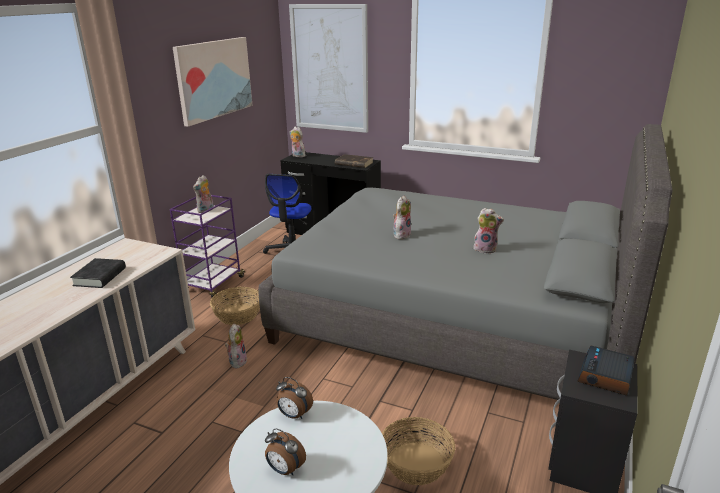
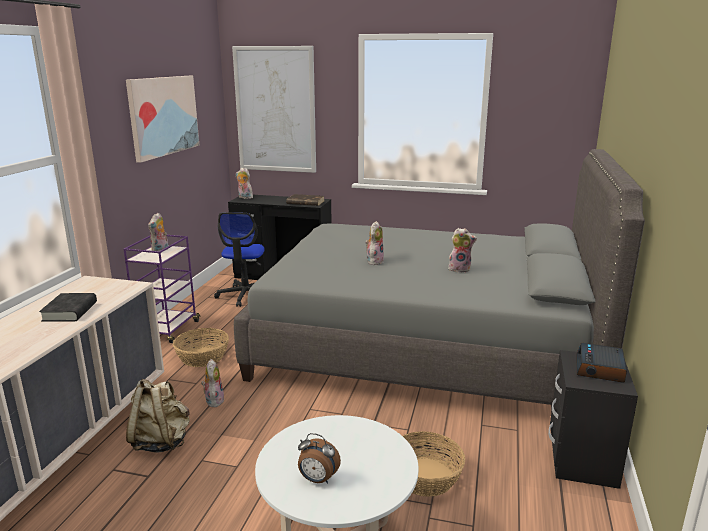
camera: 10 degrees left, 5 degrees down
(181, 399) = (161, 441): none -> beige backpack
(294, 415) = (310, 430): alarm clock -> none

